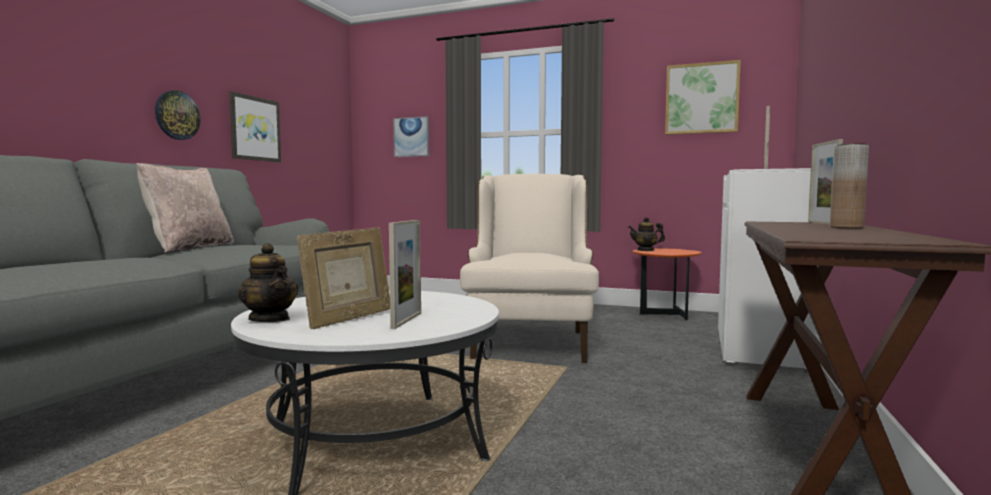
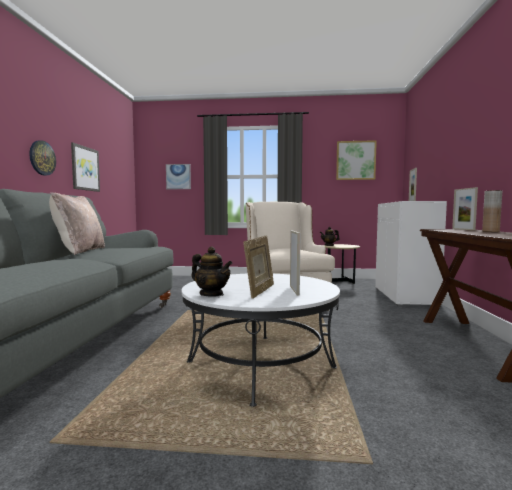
camera: 15 degrees left, 0 degrees up
(665, 315) = (340, 281): orange side table -> beige side table

